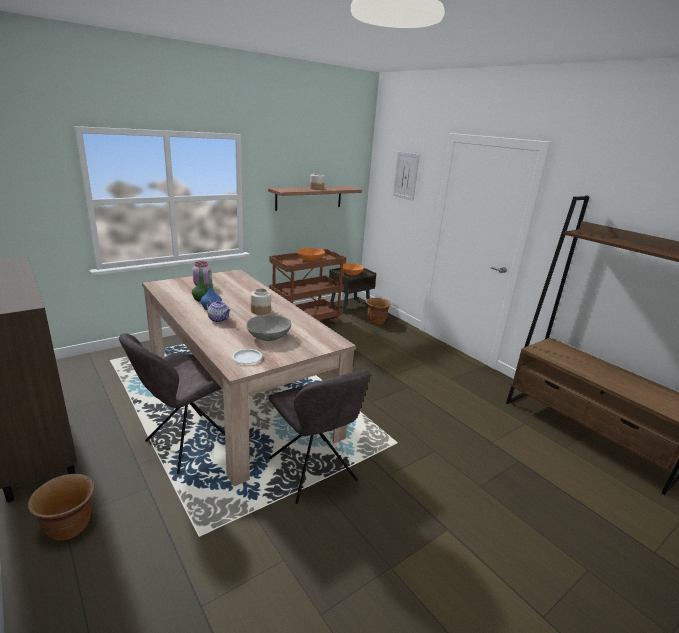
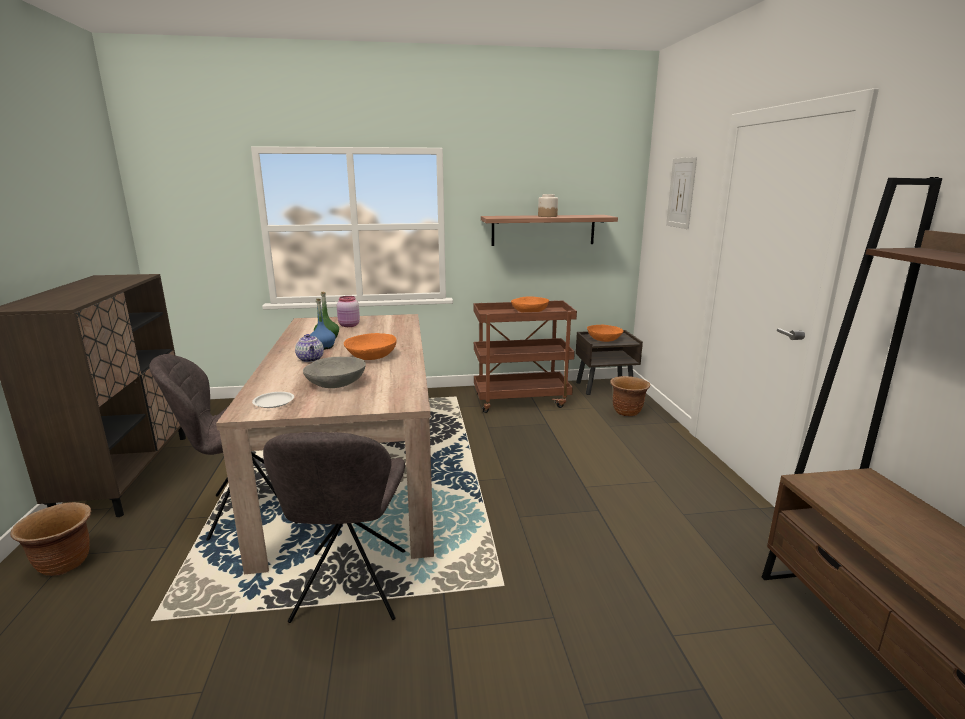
camera: 30 degrees right, 5 degrees down
(261, 310) = (371, 356): jar -> orange bowl

